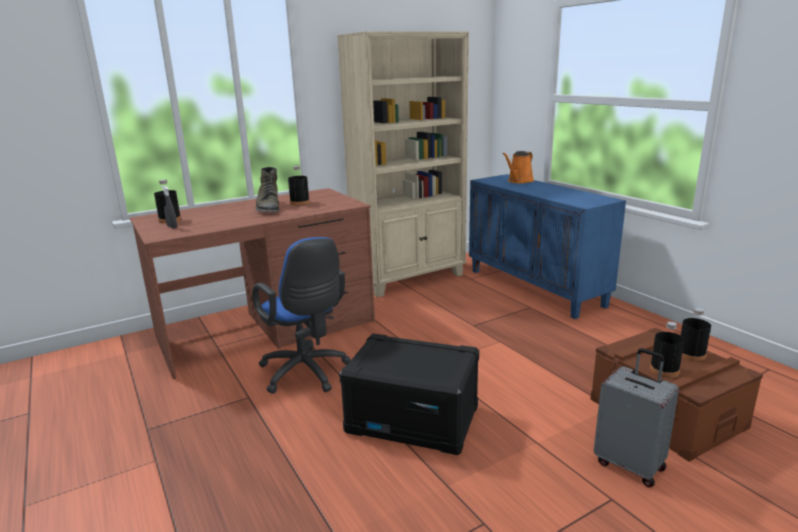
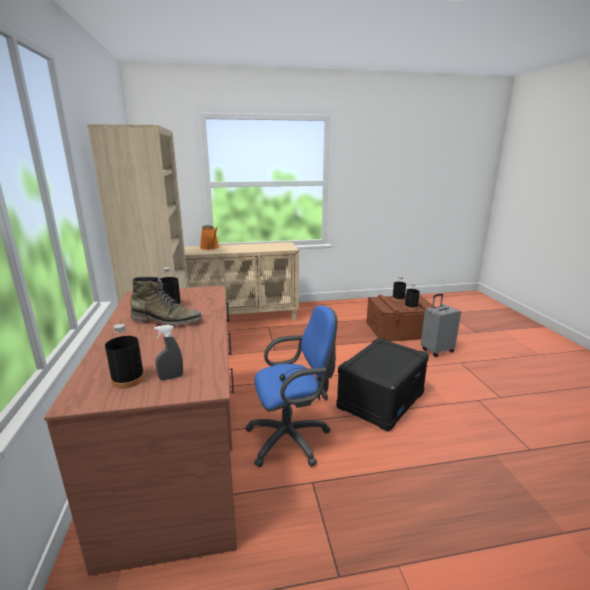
camera: 70 degrees left, 0 degrees up
(536, 288) = (243, 317): blue cabinet -> beige cabinet

